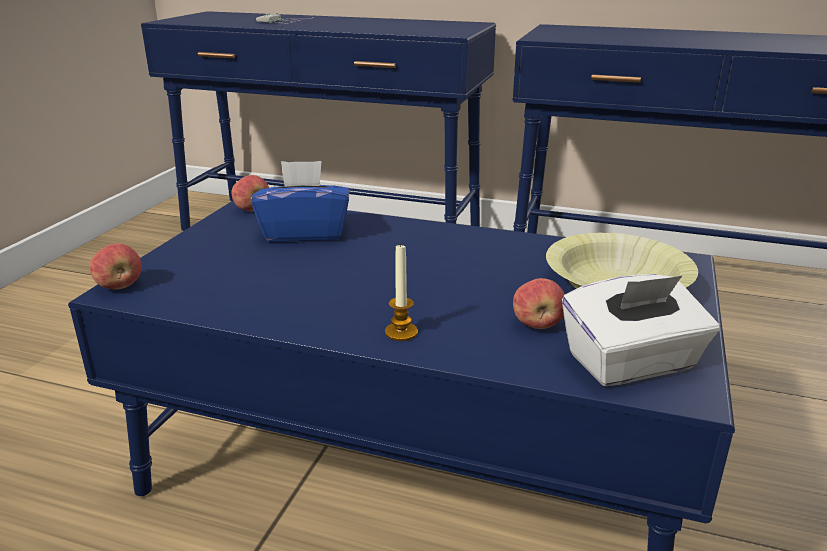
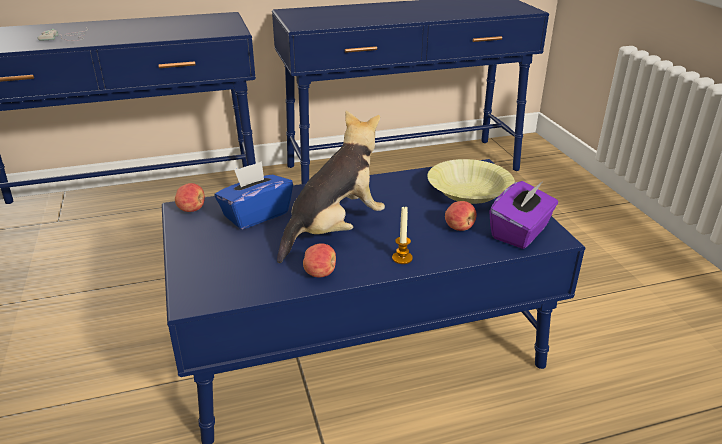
camera: 35 degrees left, 5 degrees up
(120, 286) = (188, 296): apple -> apple (320, 273)
(366, 273) = (334, 230): none -> plush toy
(632, 363) = (520, 232): white tissue box -> purple tissue box

